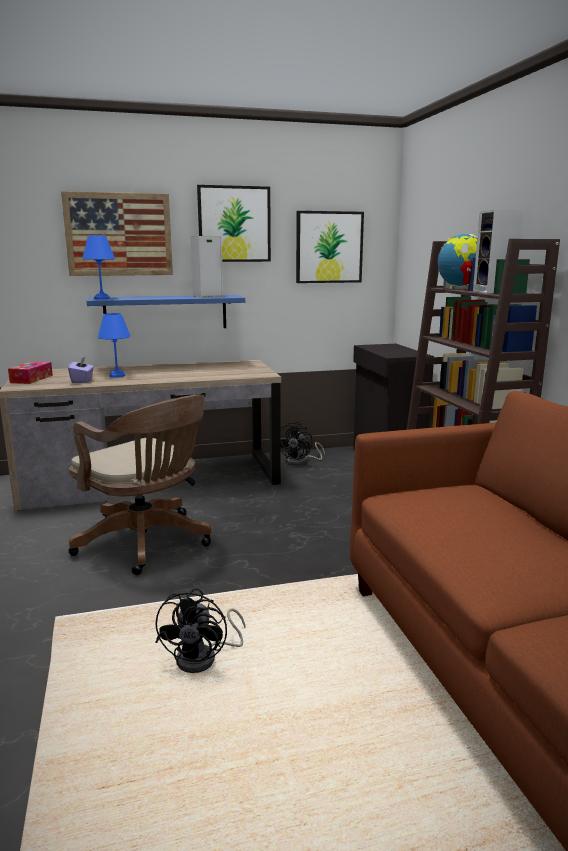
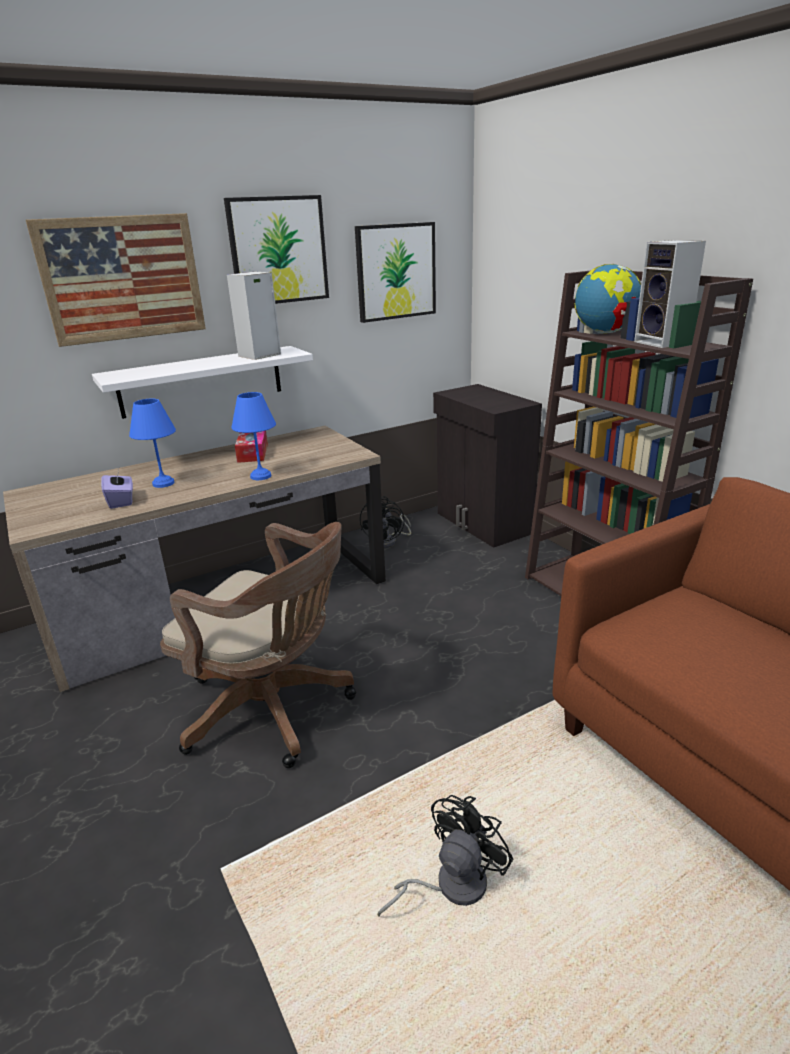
camera: 15 degrees left, 10 degrees up
(31, 379) = (42, 508): tissue box -> tissue box (253, 453)
(102, 298) = (119, 377): blue table lamp -> blue table lamp (260, 476)
(166, 313) = (201, 381): blue shelf -> white shelf
(204, 658) = (450, 885): black fan -> black fan turned 135 degrees counterclockwise

